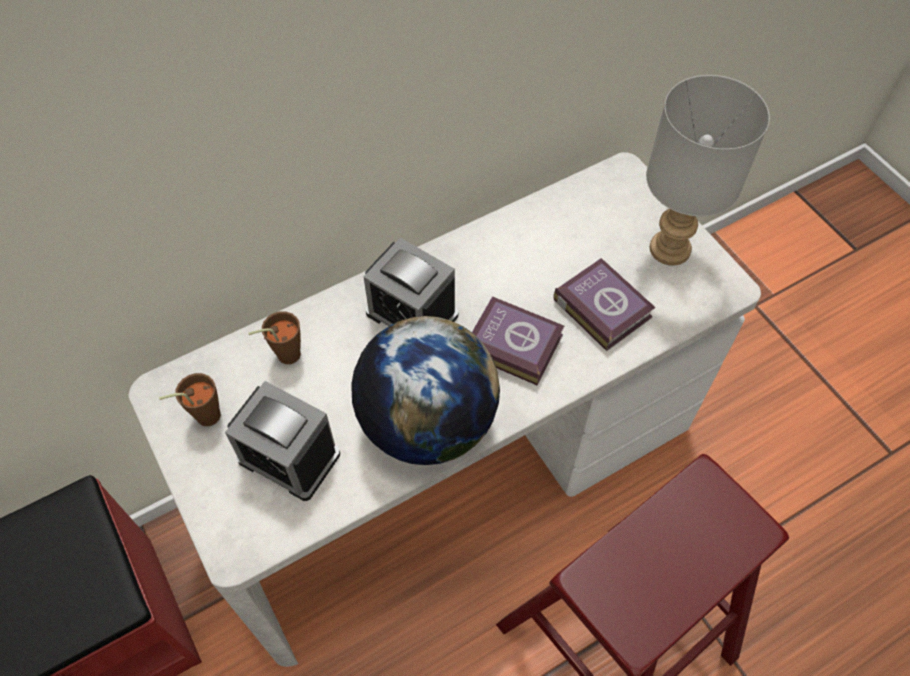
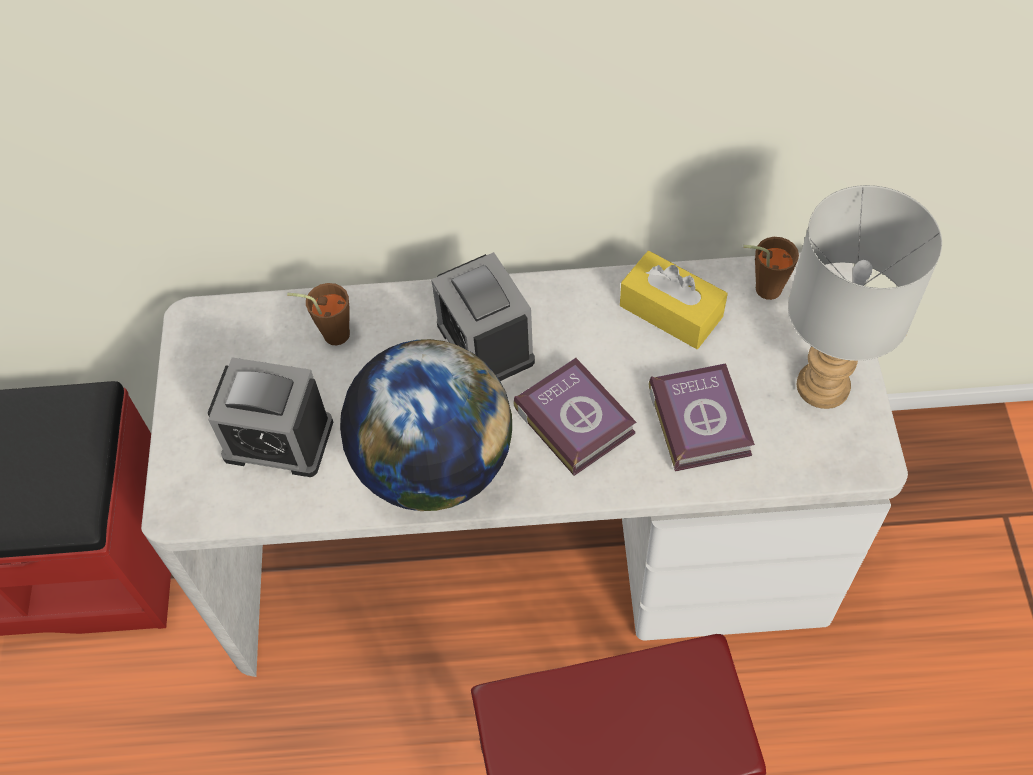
camera: 30 degrees right, 0 degrees up
(202, 417) = (219, 363): brown cup -> brown cup (762, 288)
(289, 457) = (278, 439): alarm clock -> alarm clock turned 45 degrees counterclockwise
(535, 237) = (671, 311): none -> yellow tissue box

